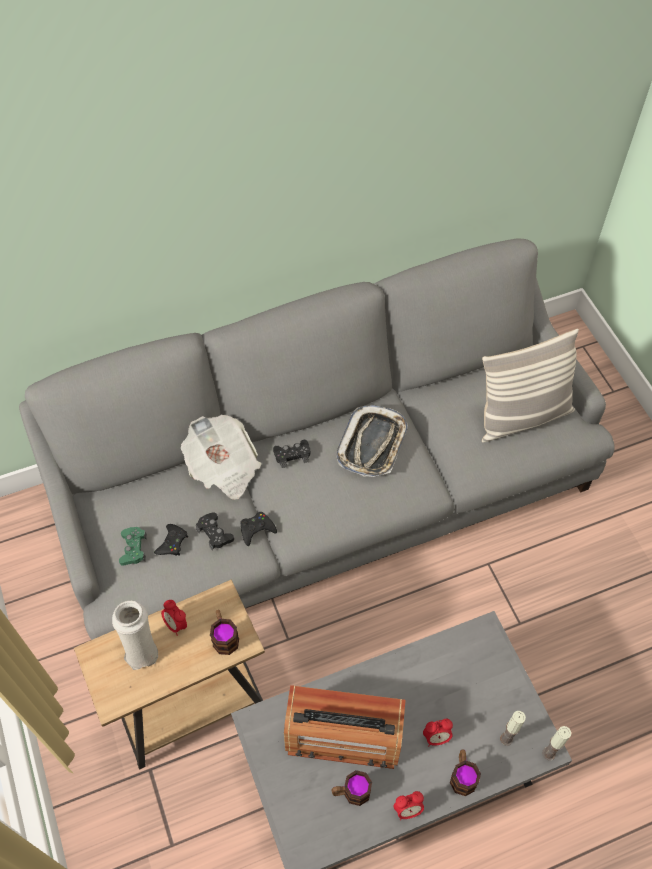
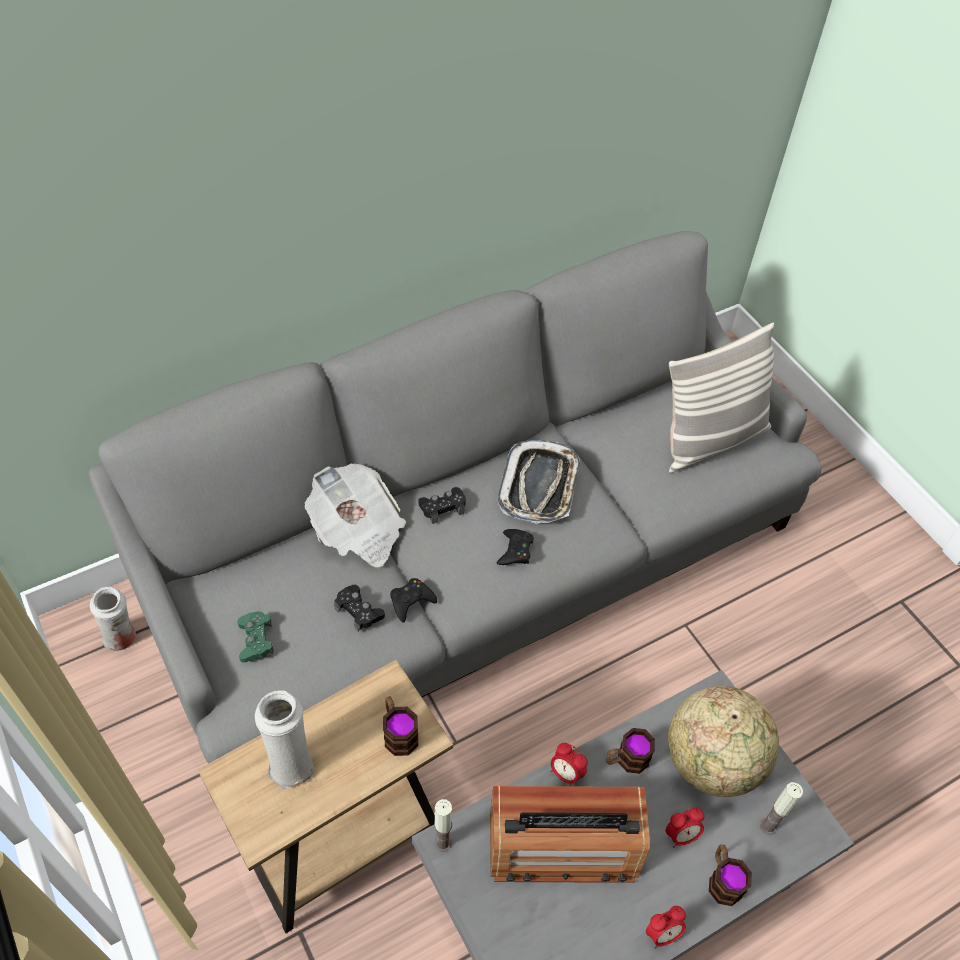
camera: 10 degrees left, 5 degrees down
(42, 528) = (123, 638): none -> white vase
(172, 543) = (305, 628): black game controller -> black game controller (515, 550)
(176, 624) = (332, 723): alarm clock -> alarm clock (566, 773)
(351, 792) = (585, 920): mug -> mug (626, 760)
(472, 683) = (712, 762): none -> globe
(548, 753) = (824, 838): candle -> candle (442, 843)

